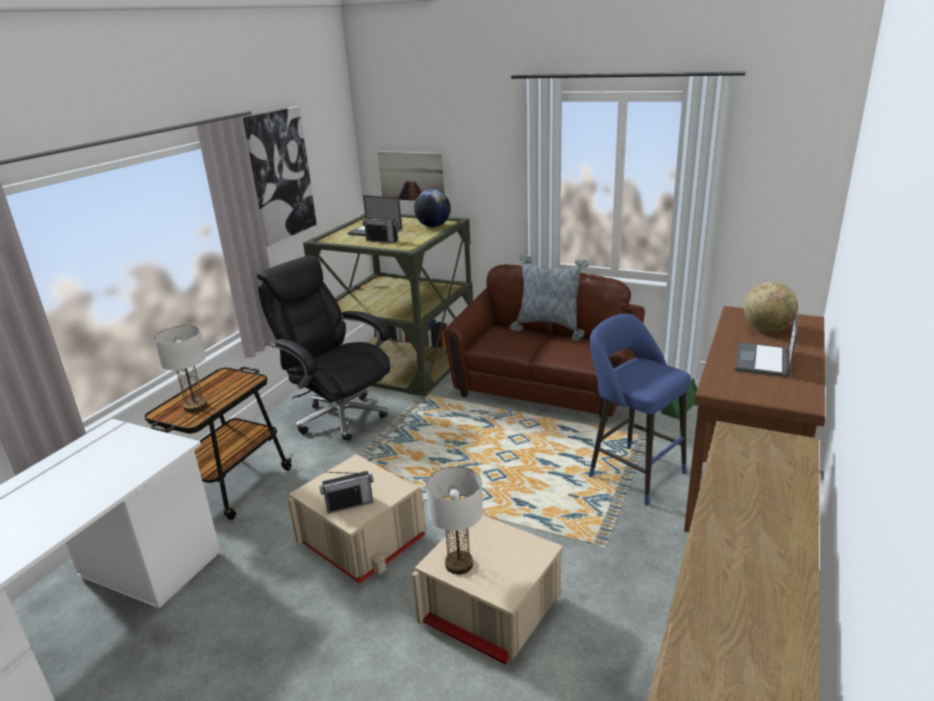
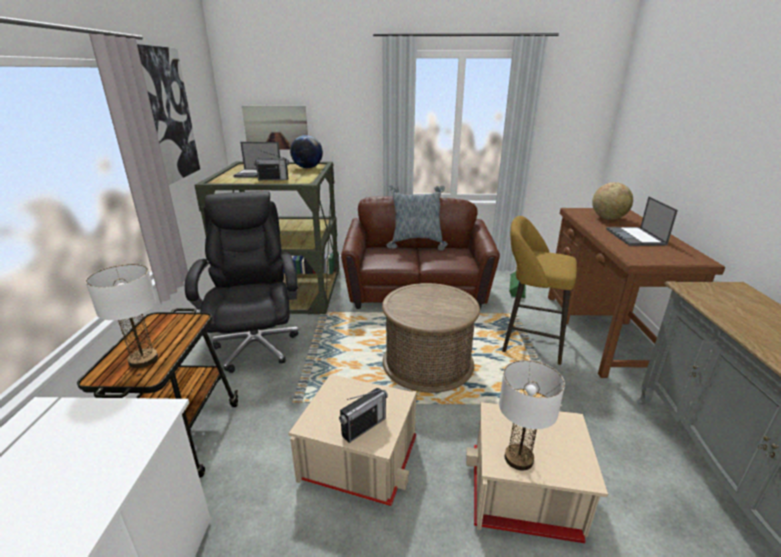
camera: 25 degrees left, 0 degrees up
(338, 416) = (256, 345): black office chair -> black office chair turned 60 degrees clockwise
(494, 470) = (428, 362): none -> brown coffee table
(632, 472) = (528, 342): blue stool -> yellow stool

